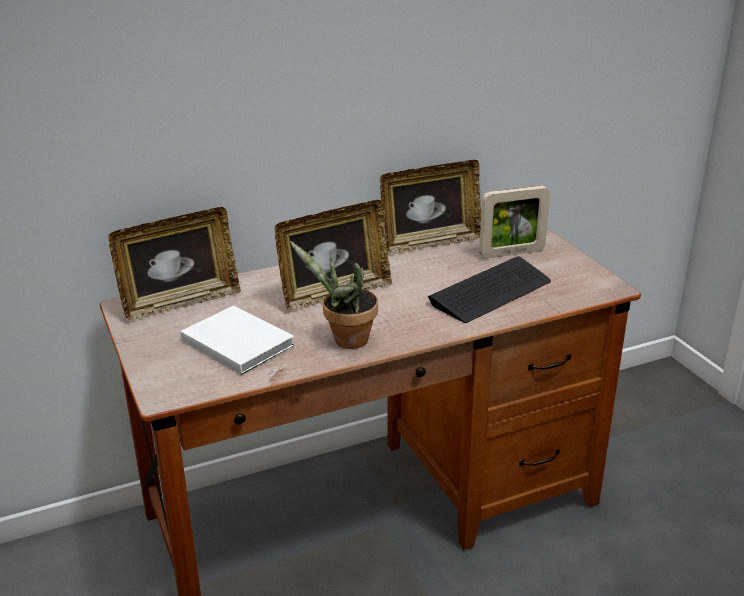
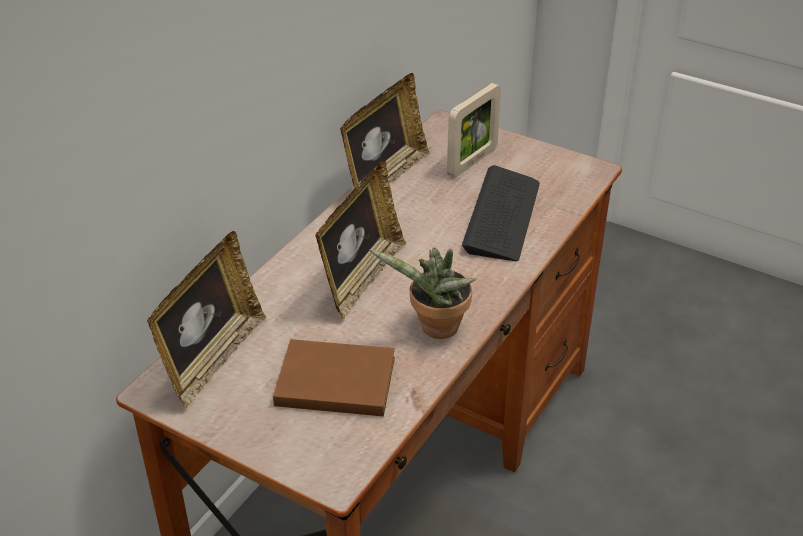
camera: 35 degrees left, 10 degrees up
(237, 342) = (332, 380): white book -> brown book

